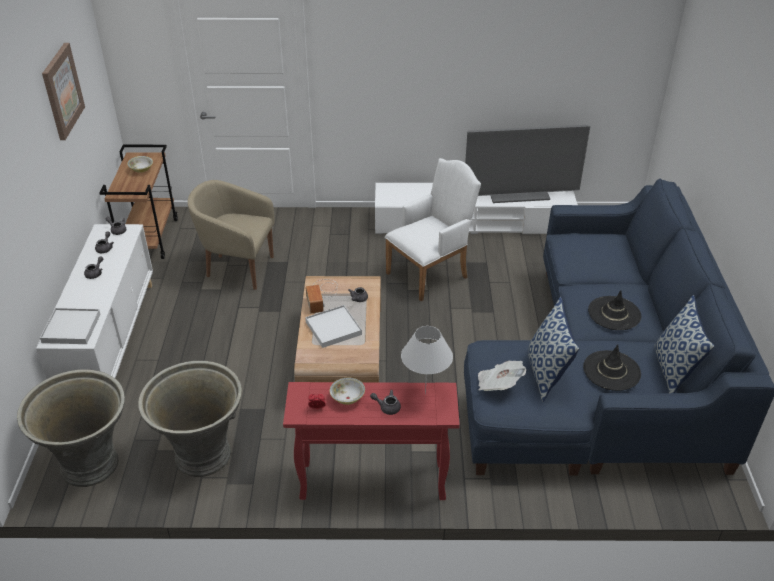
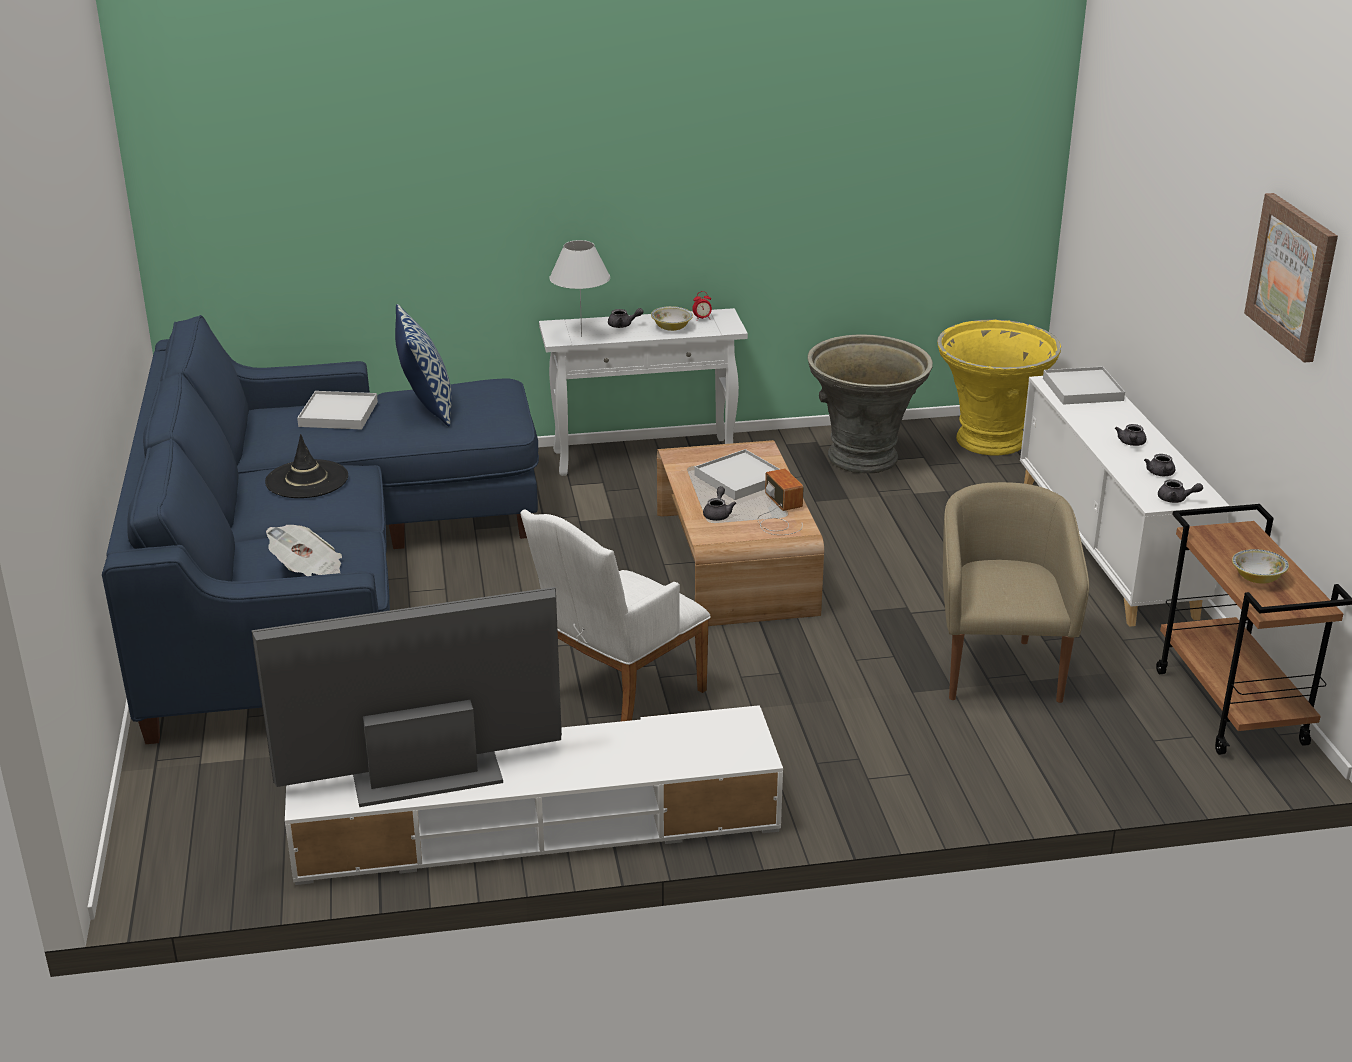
camera: 170 degrees right, 10 degrees down
(91, 464) = (989, 441): grey planter -> yellow planter
(238, 269) = (998, 668): beige armchair -> beige armchair turned 90 degrees counterclockwise
(371, 482) = (645, 456): red console table -> white console table
(498, 384) = (491, 395): newspaper -> newspaper (308, 570)
(611, 371) = (338, 414): black hat -> white tray
(674, 371) = (249, 430): pillow -> none

